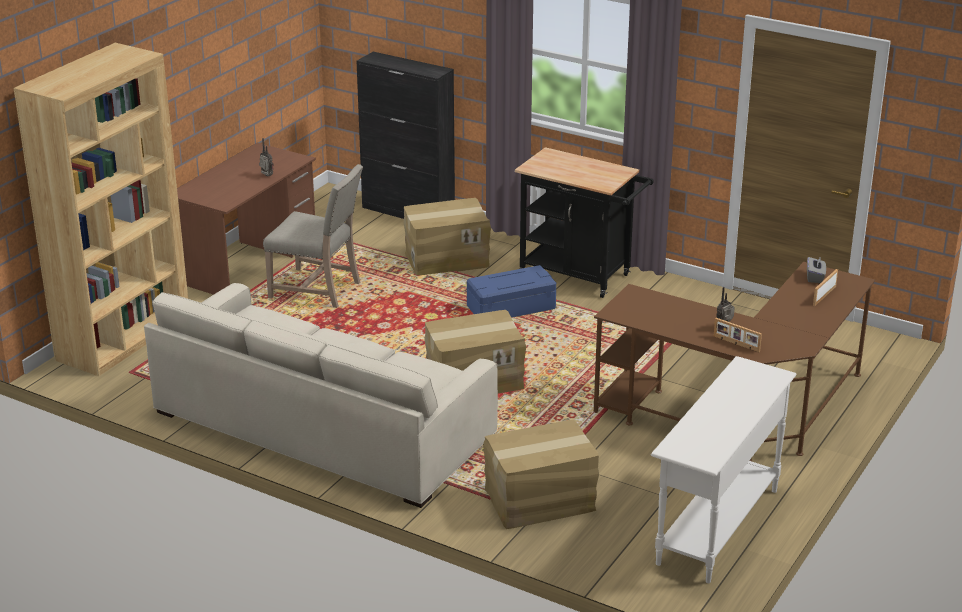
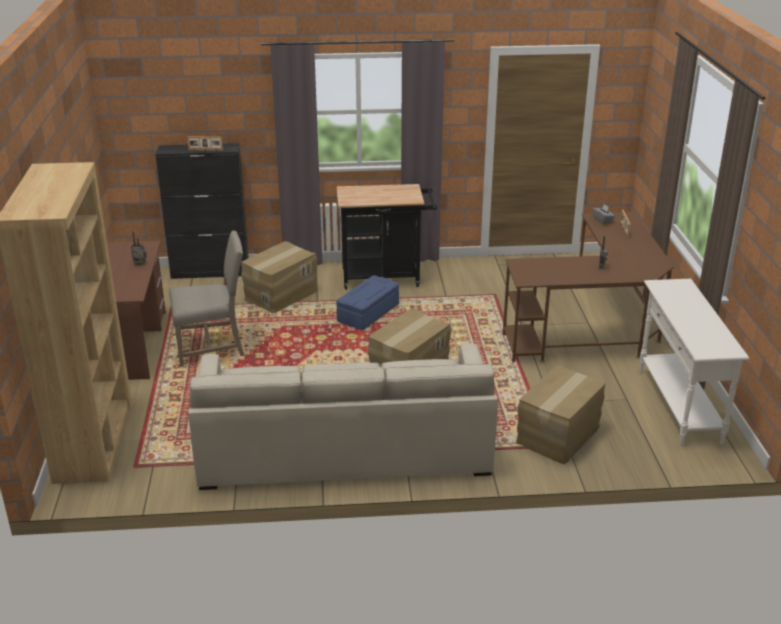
camera: 35 degrees left, 0 degrees up
(736, 344) = (623, 274): picture frame -> picture frame (205, 150)

